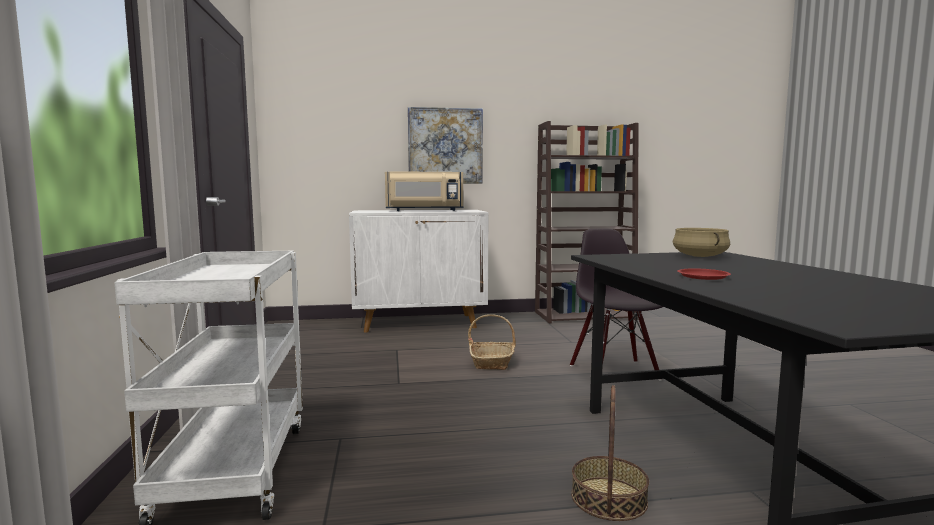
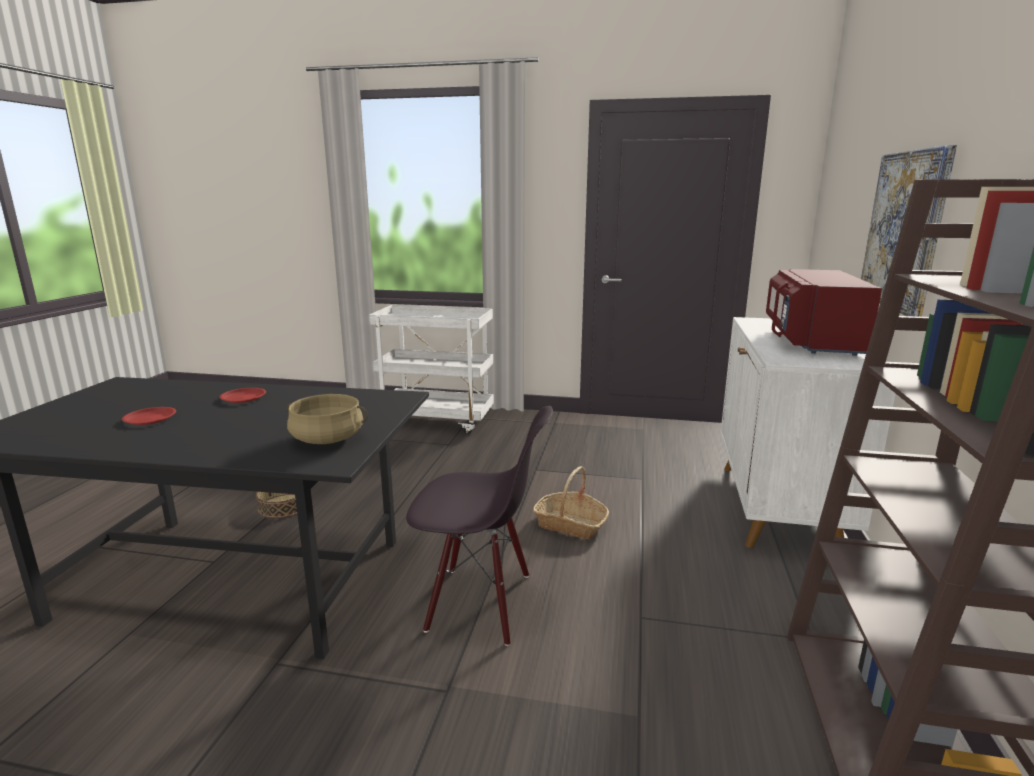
camera: 110 degrees right, 10 degrees up
(424, 210) = (810, 341): beige microwave -> red microwave
(816, 284) = (150, 419): none -> red plate

